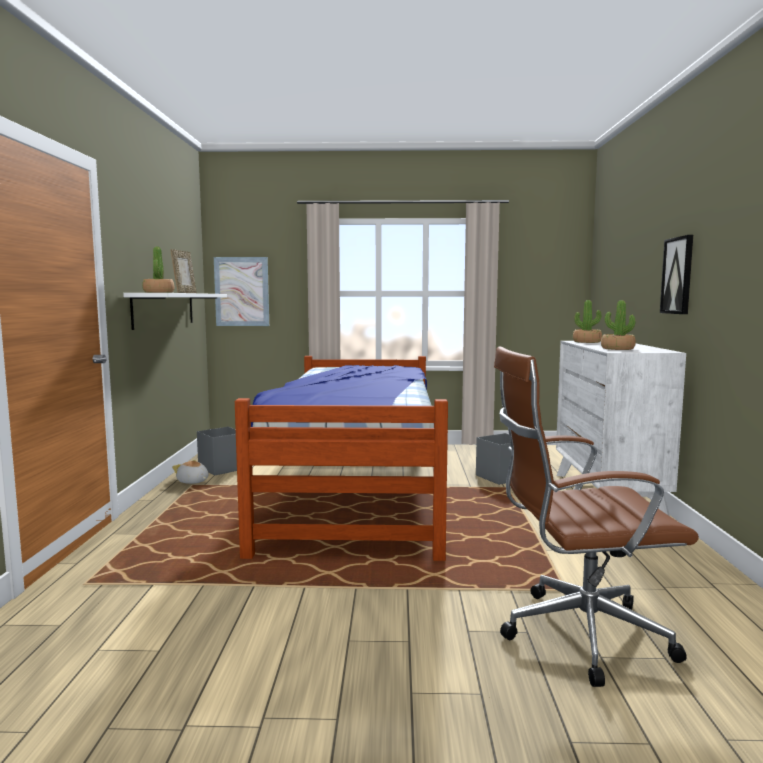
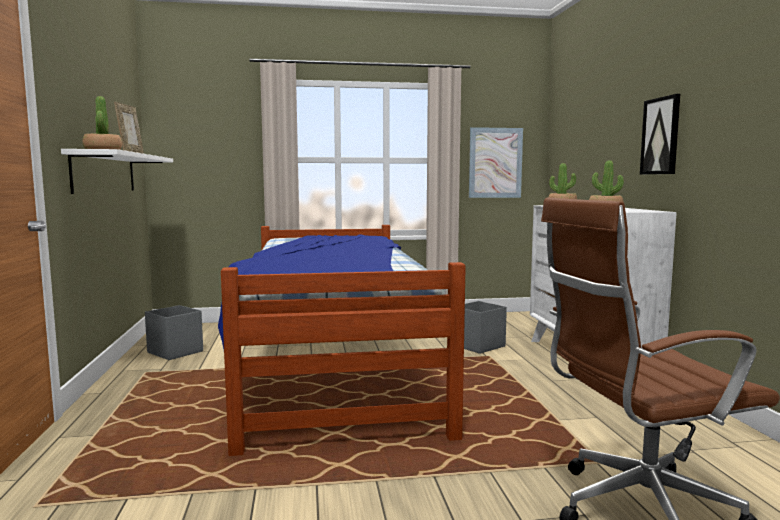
camera: 10 degrees left, 0 degrees up
(192, 482) = (145, 369): plush toy -> none
(242, 291) = (187, 157): picture -> picture (495, 163)

